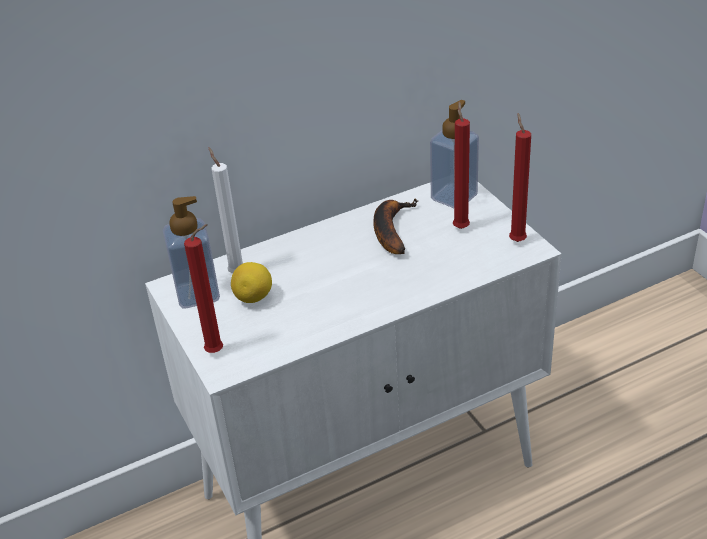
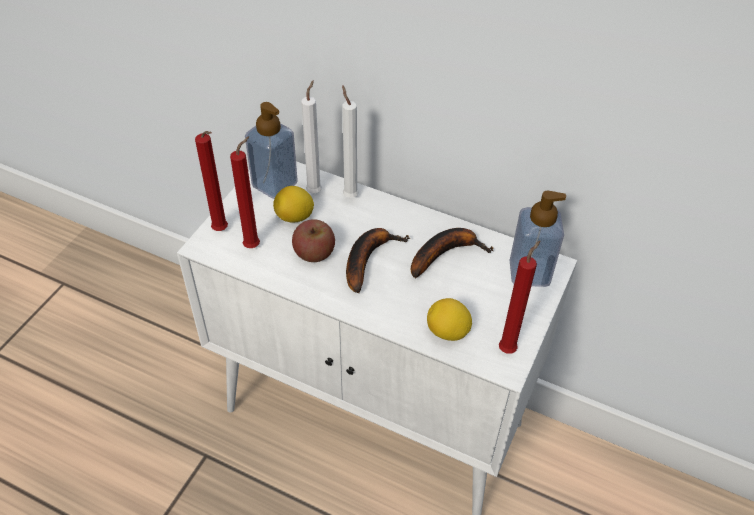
camera: 50 degrees right, 10 degrees up
(265, 254) = (349, 195): none -> white candle
(310, 302) = (314, 253): none -> apple
(351, 273) = (368, 258): none -> banana
(460, 227) = (491, 298): red candle -> red candle (254, 245)
(472, 264) = (447, 332): none -> lemon

